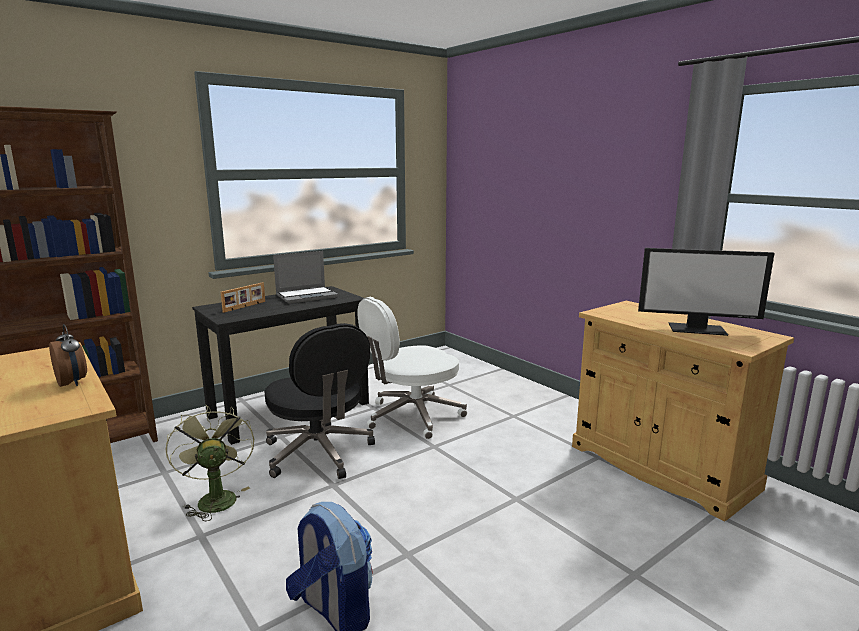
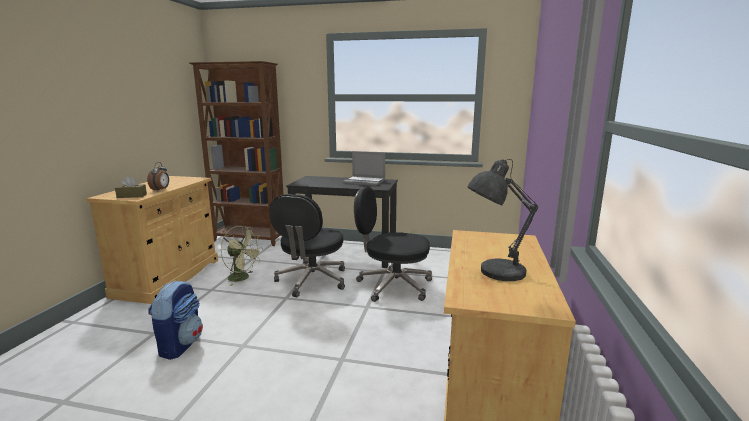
camera: 50 degrees right, 0 degrees up
(57, 408) = (132, 196): none -> brown tissue box
(215, 498) = (242, 278): green fan -> green fan turned 90 degrees clockwise
(245, 307) = (322, 180): picture frame -> none
(412, 416) = (393, 285): white office chair -> black office chair
(697, 329) = (497, 272): monitor -> grey table lamp

